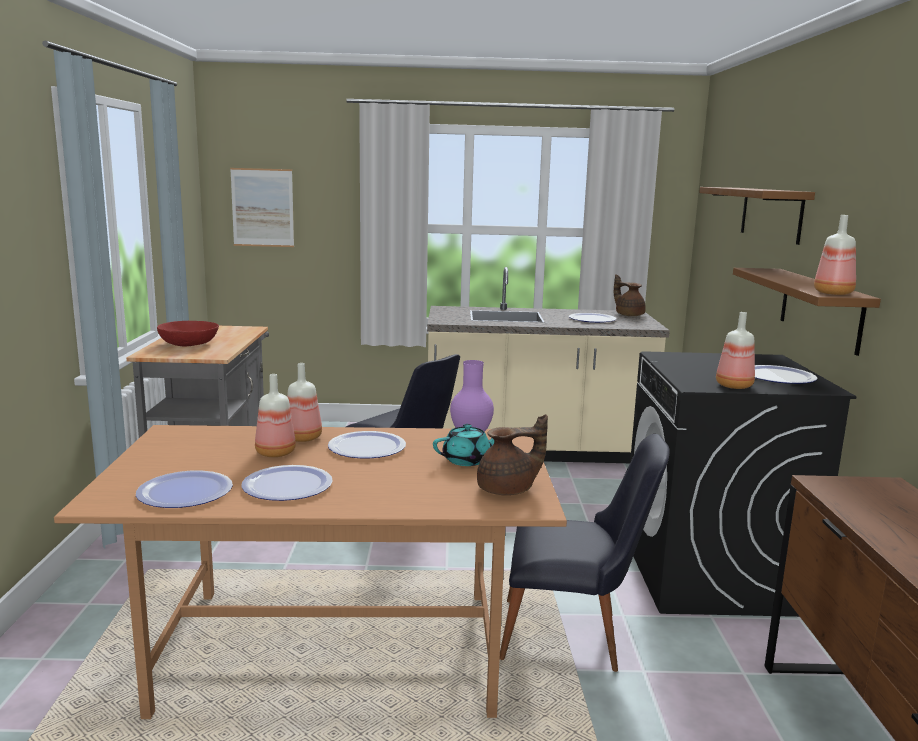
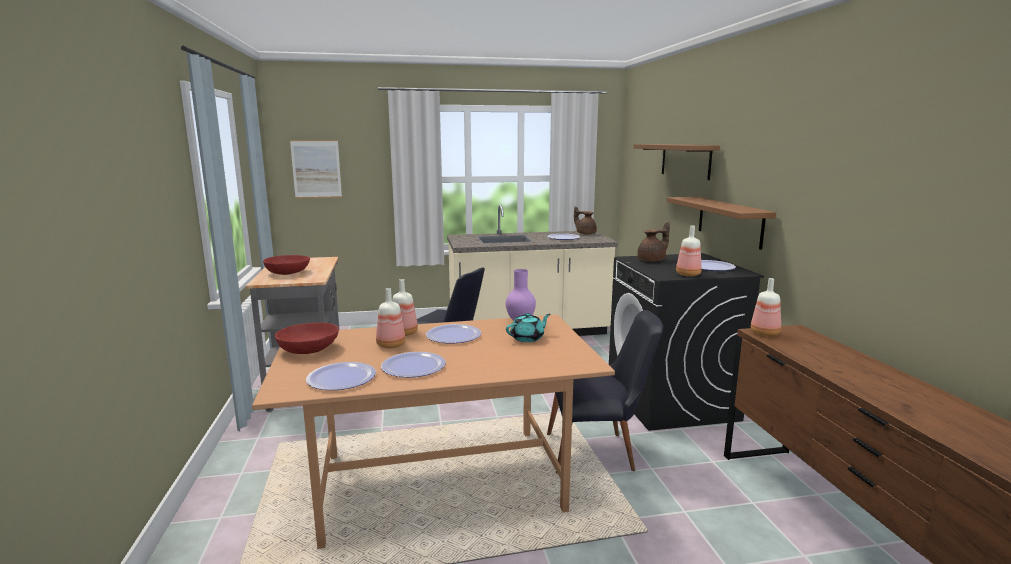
camera: 10 degrees left, 0 degrees up
(168, 449) = (309, 349): none -> red bowl
(508, 490) = (566, 355): brown teapot -> brown teapot (652, 260)
(834, 293) = (746, 210): bottle -> bottle (765, 333)

